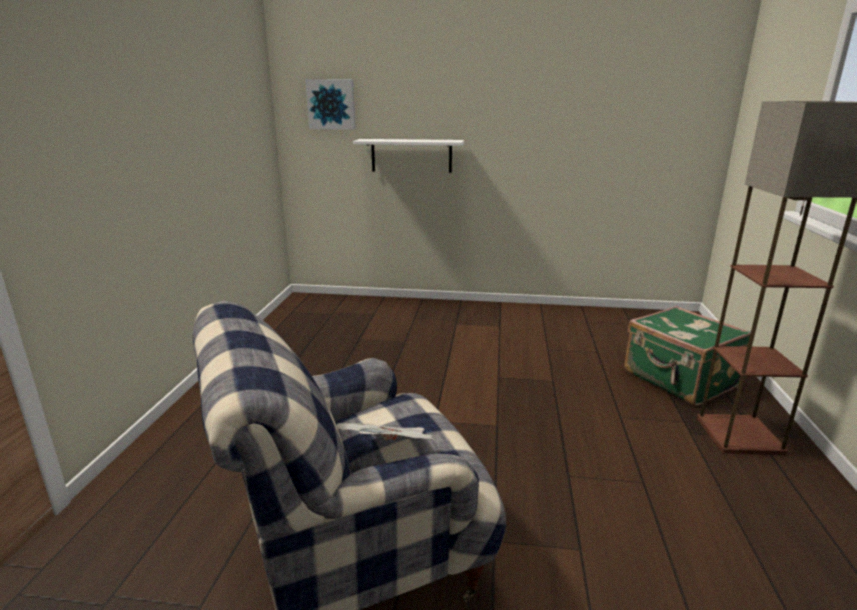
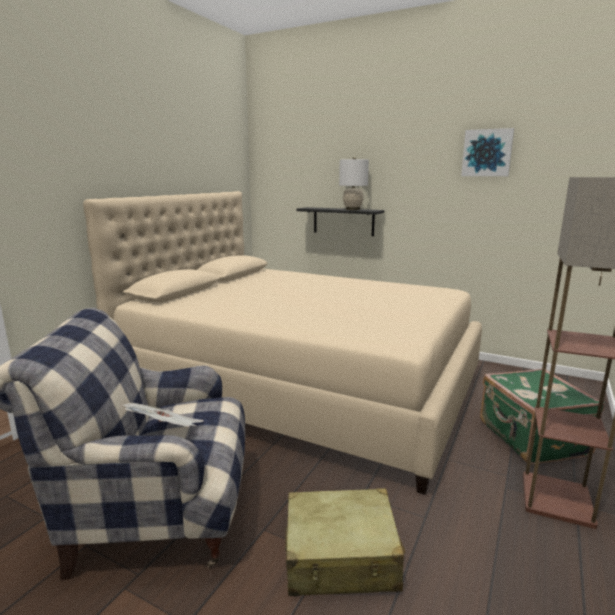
camera: 20 degrees right, 5 degrees down
(331, 104) = (288, 181): picture -> picture (487, 153)
(409, 363) = (300, 384): none -> beige bed
(411, 155) = (343, 221): white shelf -> black shelf
(427, 140) = (352, 209): none -> white table lamp
(595, 546) = (341, 556): none -> beige suitcase

